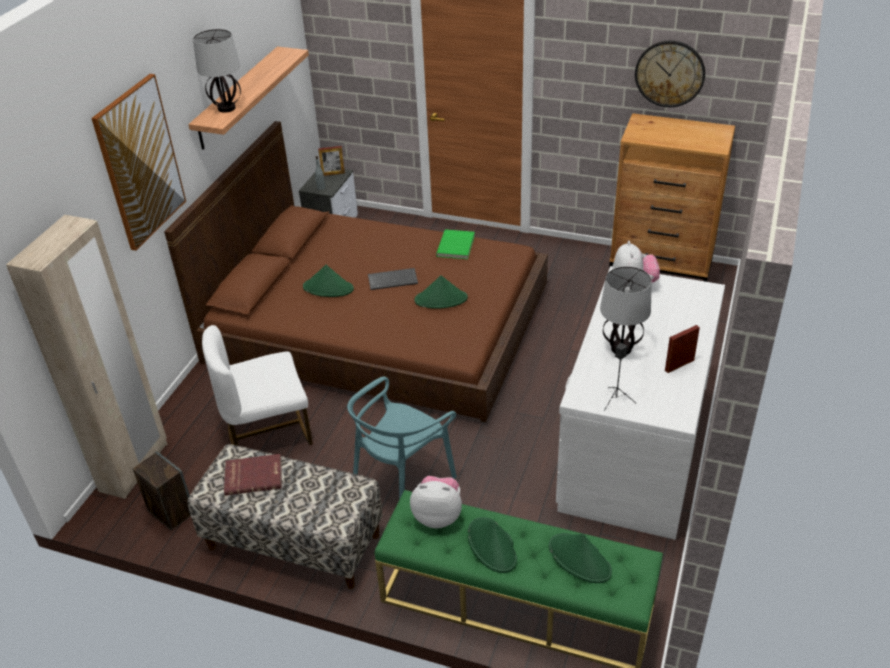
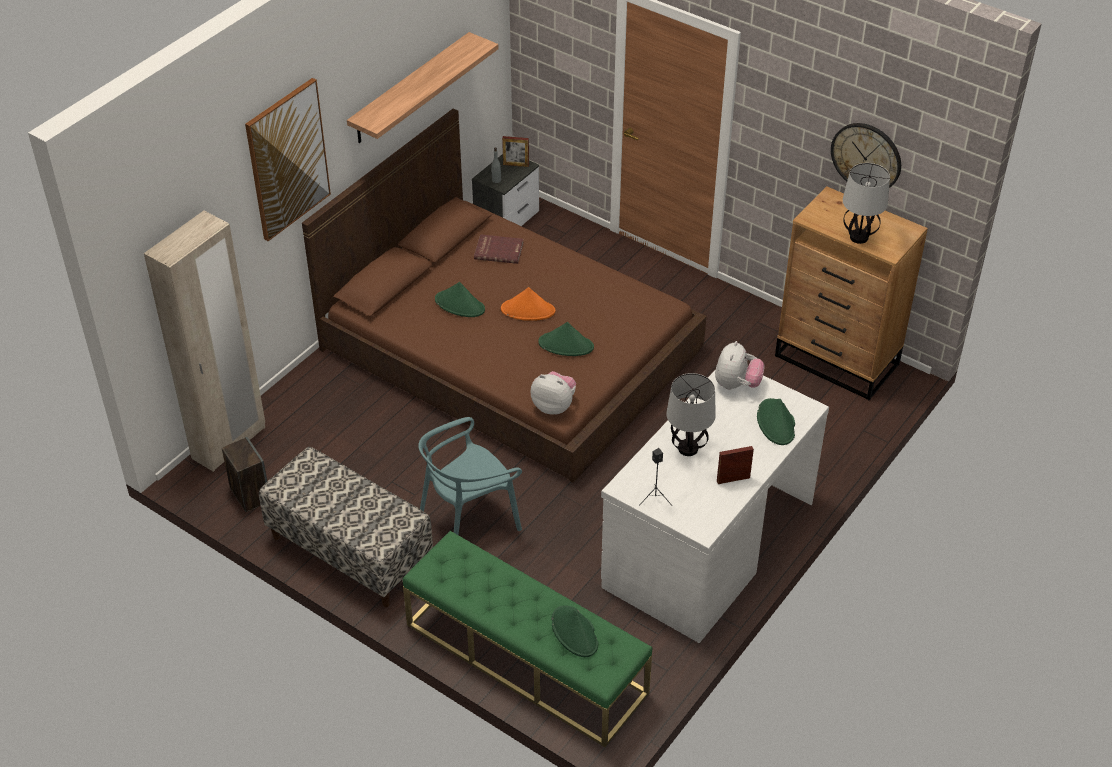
camera: 15 degrees right, 5 degrees up
(227, 108) = (389, 107): table lamp -> table lamp (859, 237)
(253, 476) = (322, 483): red book -> red book (499, 250)
(268, 429) = (362, 437): white chair -> none
(393, 279) = (528, 310): keyboard -> orange hat
(438, 515) = (469, 561): plush toy -> plush toy (554, 406)
(456, 246) = (609, 286): green book -> none
(492, 546) = (504, 600): green hat -> green hat (776, 423)

